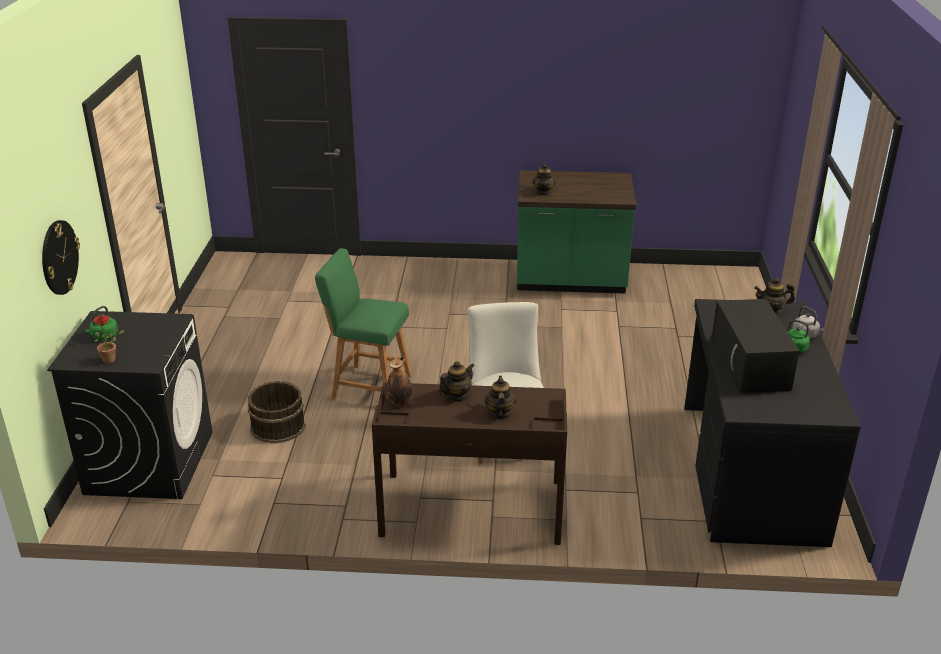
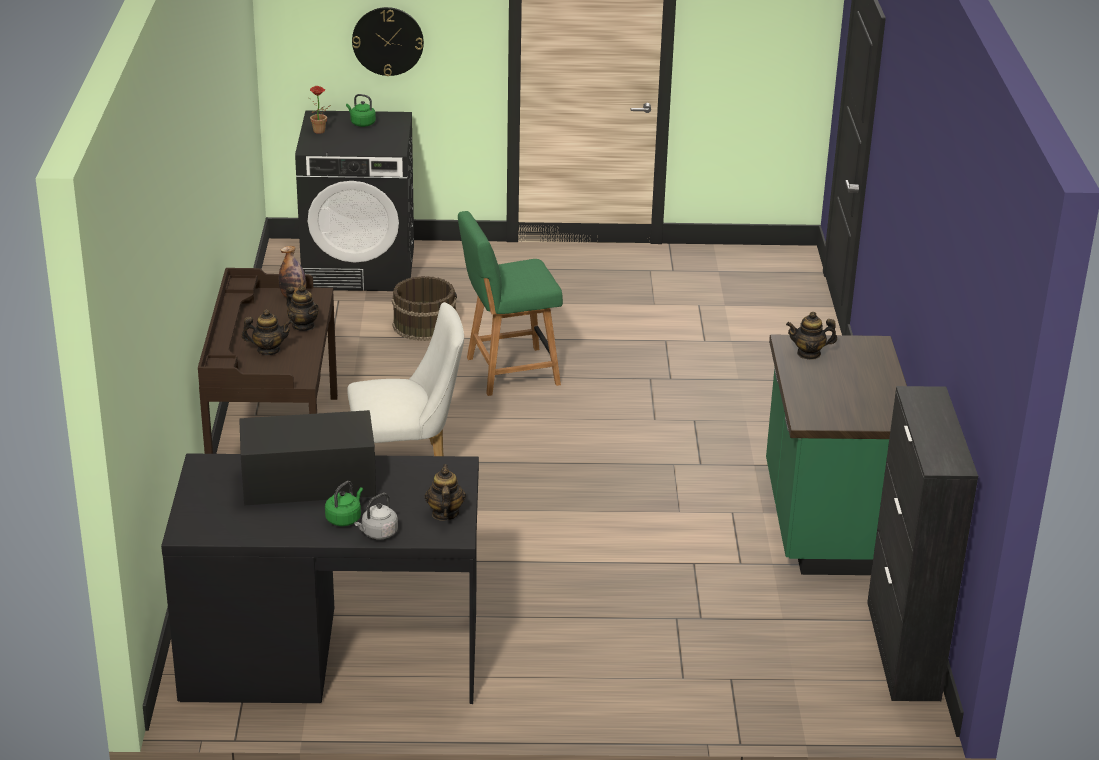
camera: 85 degrees right, 0 degrees up
(368, 386) = (508, 372): green chair -> green chair turned 120 degrees counterclockwise
(691, 272) = (902, 651): none -> black cabinet

